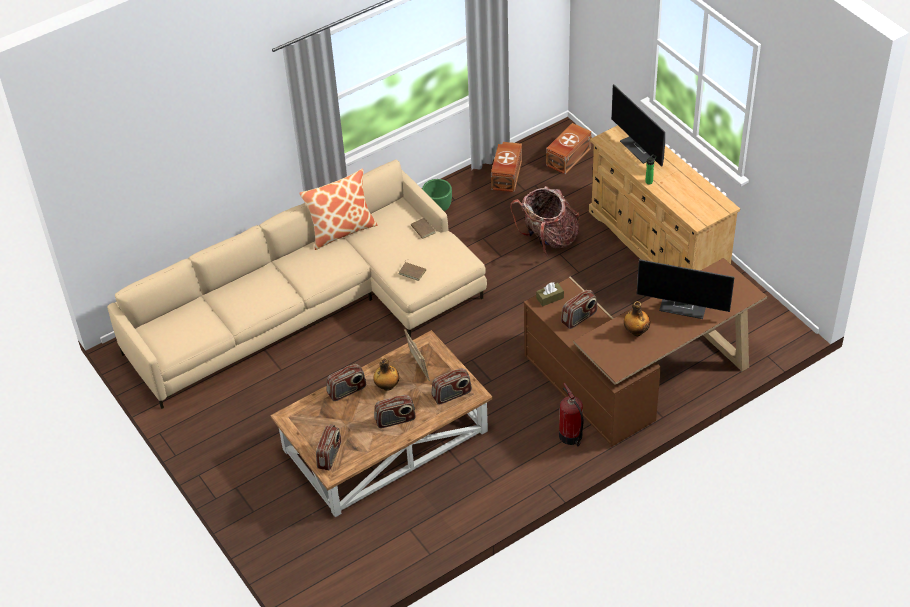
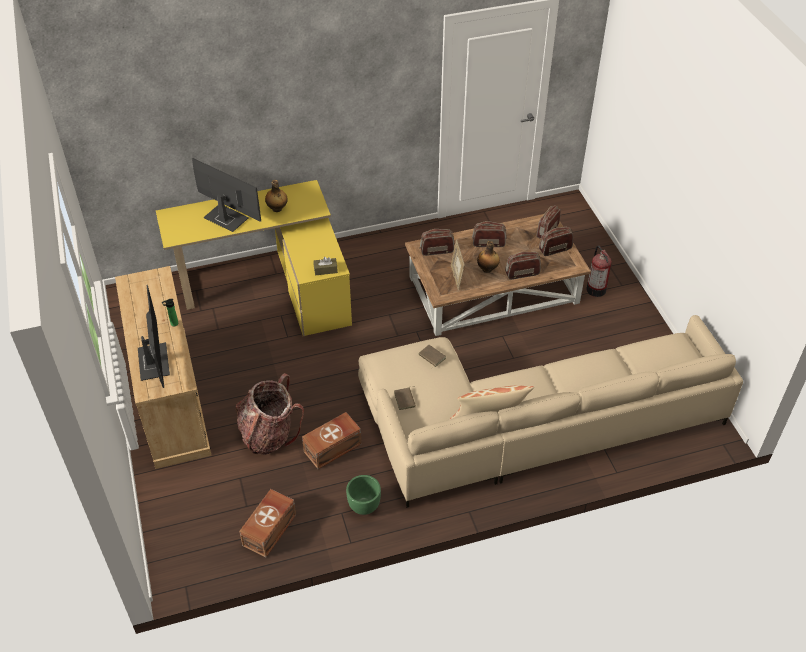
camera: 165 degrees left, 0 degrees up
(567, 157) = (189, 535): brown storage box -> brown storage box (333, 448)
(571, 436) = (347, 258): fire extinguisher -> fire extinguisher (595, 288)
(579, 318) = (311, 248): radio -> radio (555, 249)
(637, 380) = (271, 285): brown desk -> yellow desk

